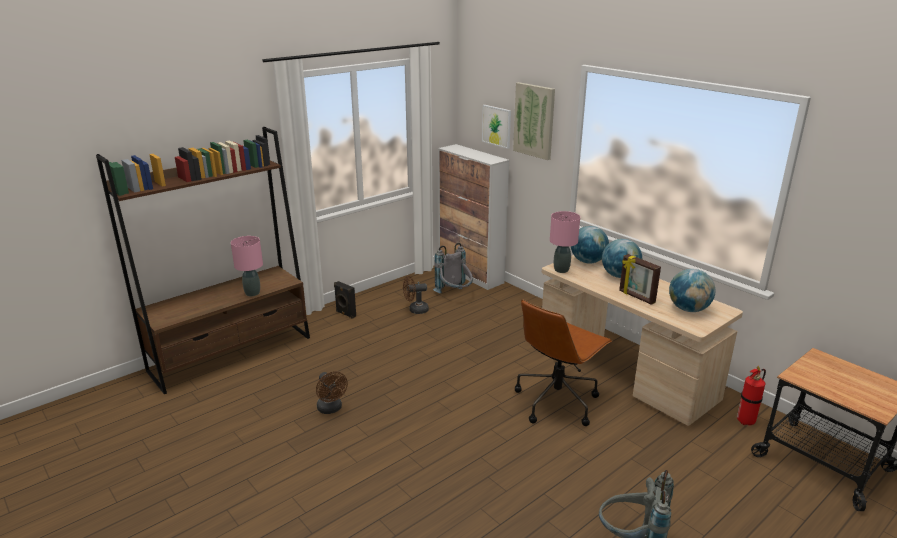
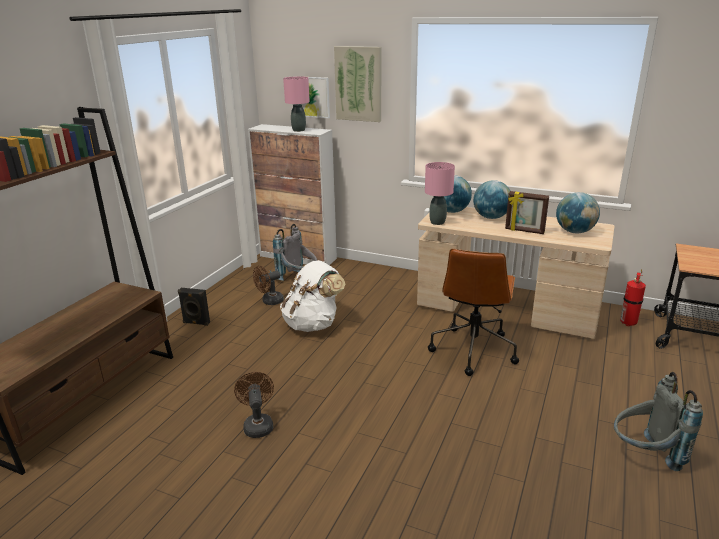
camera: 25 degrees left, 0 degrees up
(253, 293) = (107, 316): pink table lamp -> pink table lamp (299, 130)
(331, 409) = (258, 425): brown fan -> brown fan turned 135 degrees counterclockwise
(435, 339) = (313, 324): none -> white backpack

